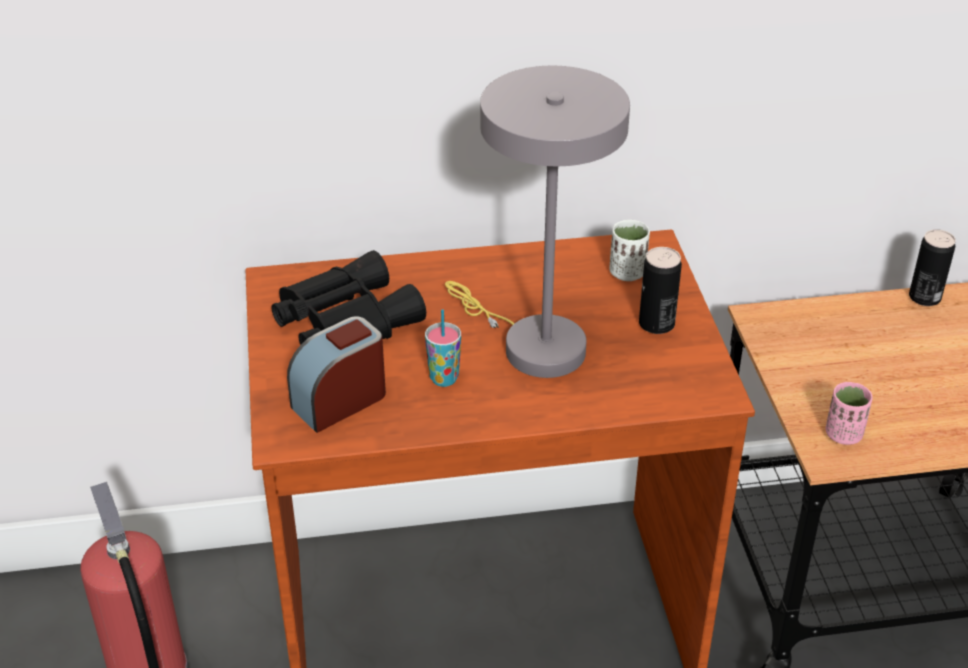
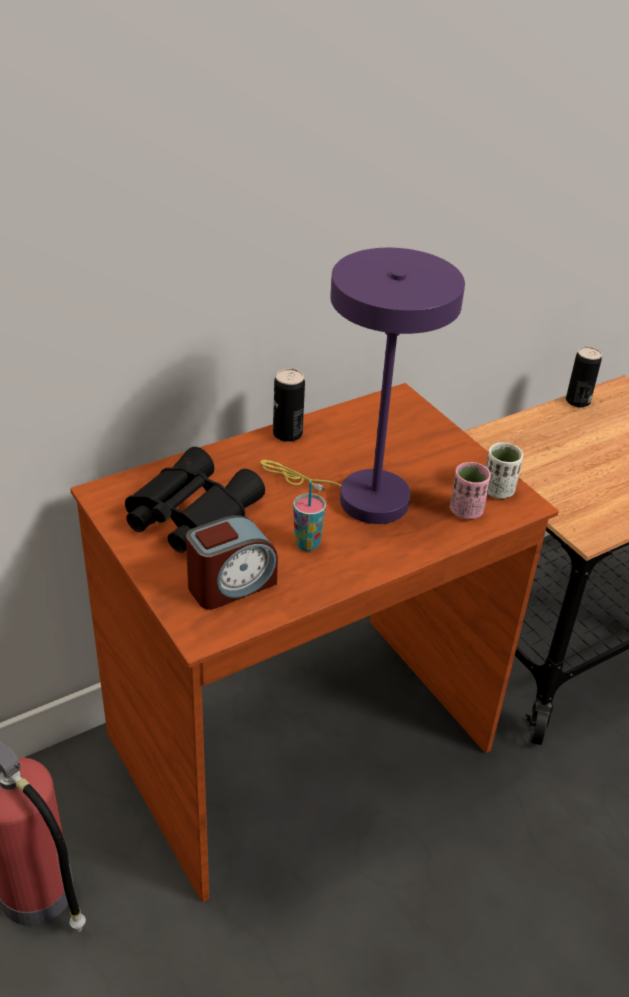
camera: 25 degrees left, 0 degrees up
(340, 400) = (231, 585): alarm clock -> alarm clock turned 150 degrees counterclockwise
(532, 345) = (360, 498): grey table lamp -> purple table lamp
(627, 273) = (395, 424): white cup -> white cup (498, 490)
(656, 324) = (444, 459): can -> can (287, 434)
(843, 435) = (588, 516): pink cup -> pink cup (466, 511)

